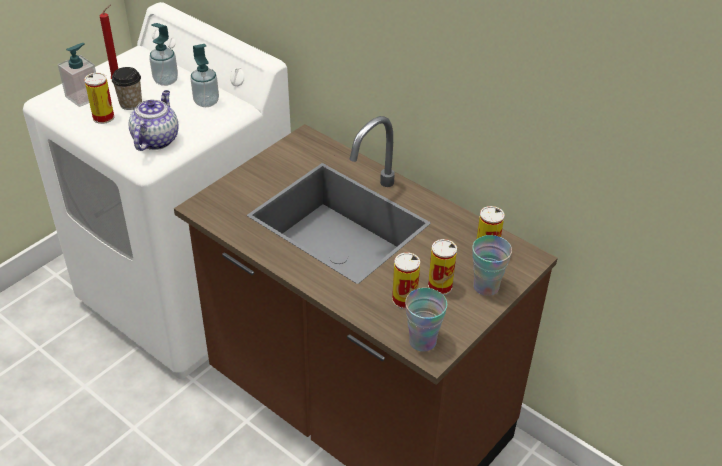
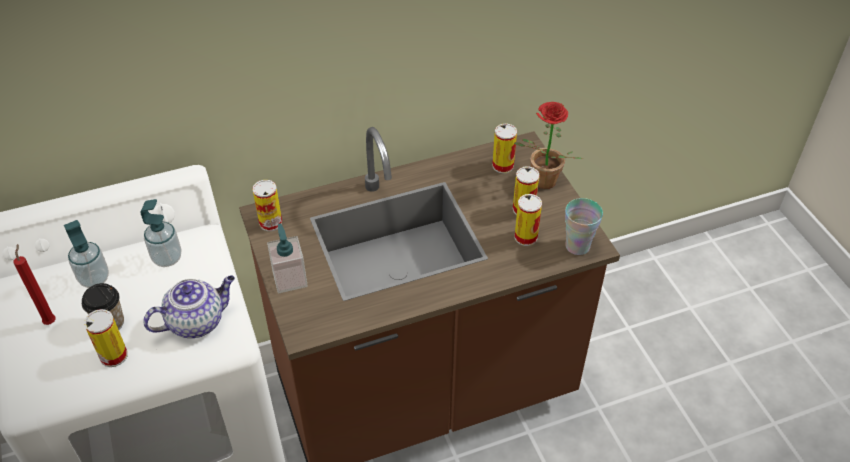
camera: 60 degrees left, 5 degrees up
(83, 97) = (54, 363): soap dispenser -> soap dispenser (290, 279)
(156, 139) = (197, 321): teapot -> teapot turned 105 degrees clockwise
(300, 145) = (270, 223): none -> can
(486, 287) = (541, 183): cup -> potted plant

